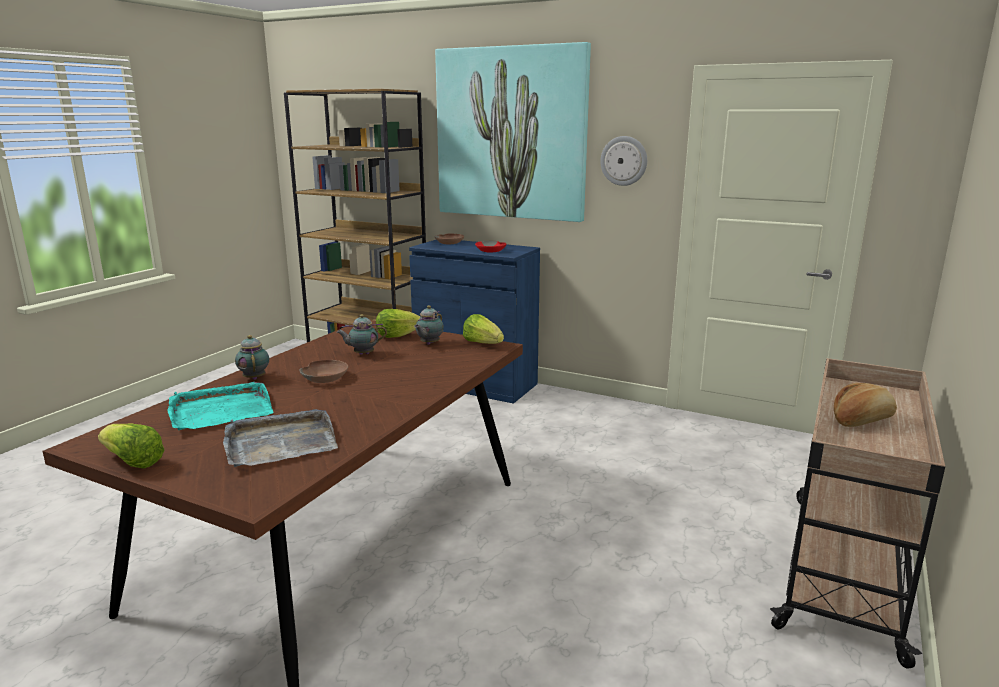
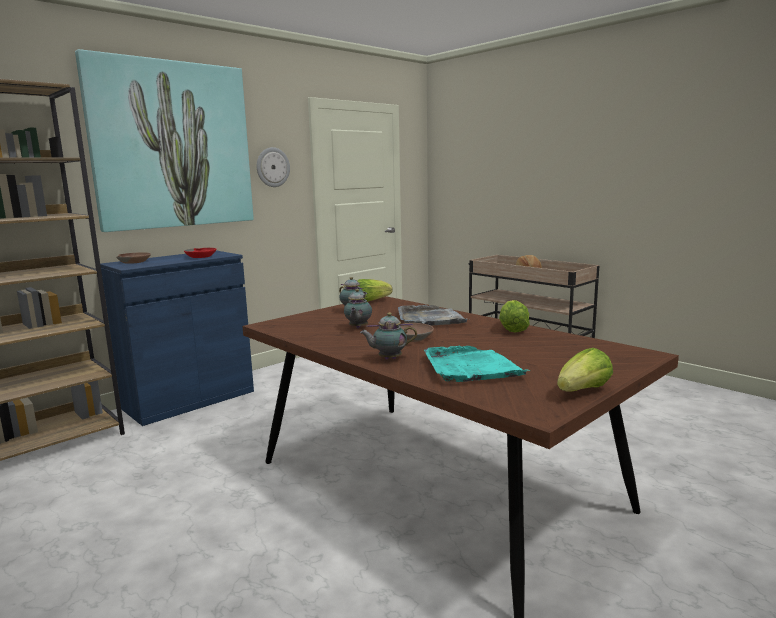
camera: 70 degrees left, 5 degrees down
(279, 442) = (550, 350): grey tray -> grey tray (430, 319)
(397, 336) = (318, 318): lettuce -> lettuce (512, 329)

